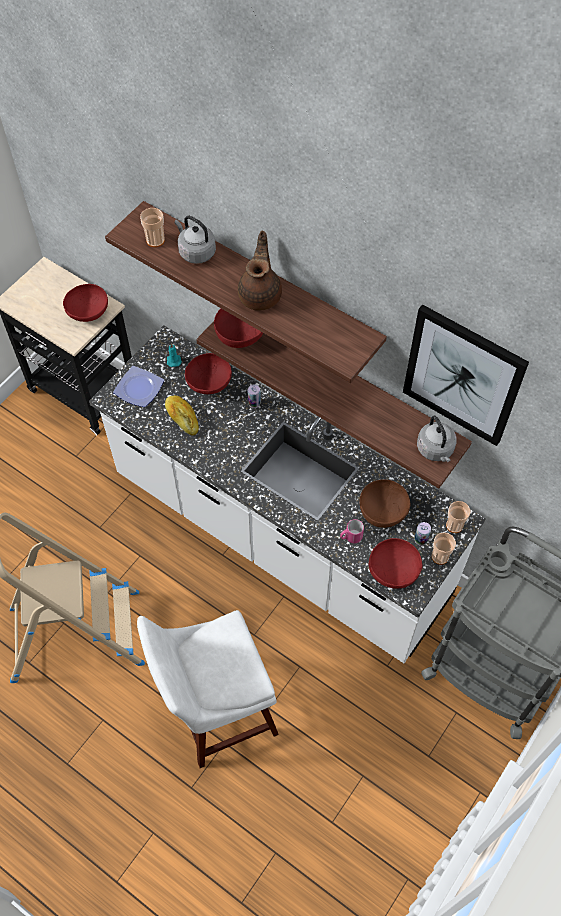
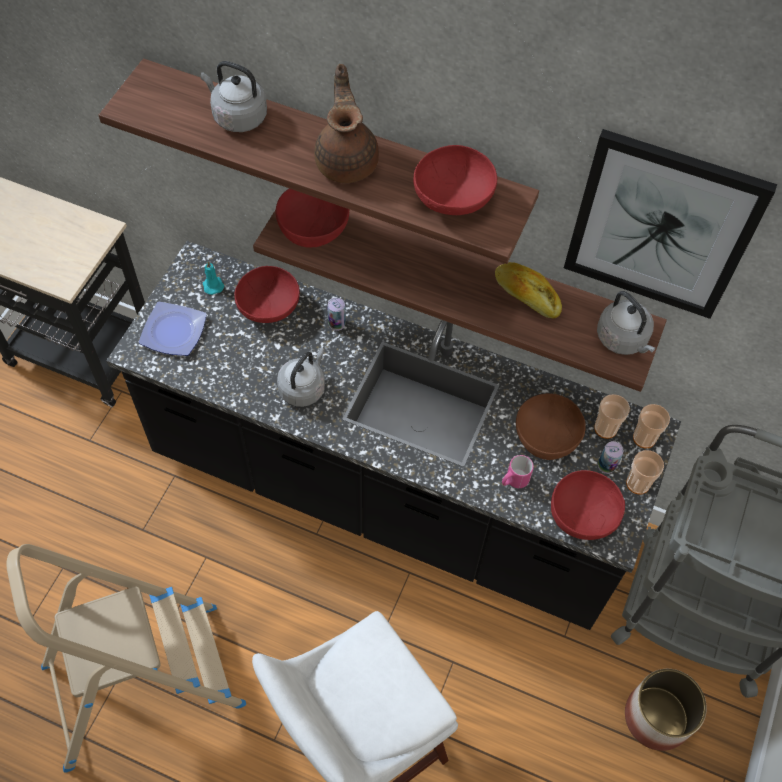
camera: 15 degrees left, 0 degrees up
(88, 312) = (78, 241): red bowl -> red bowl (453, 199)
(155, 240) = (174, 109): cup -> cup (605, 428)
(182, 418) = (243, 361): bread -> bread (526, 296)
(219, 444) = (303, 388): none -> grey kettle
(280, 537) = (386, 495): white counter -> black counter
(440, 739) = (657, 718): none -> planter

